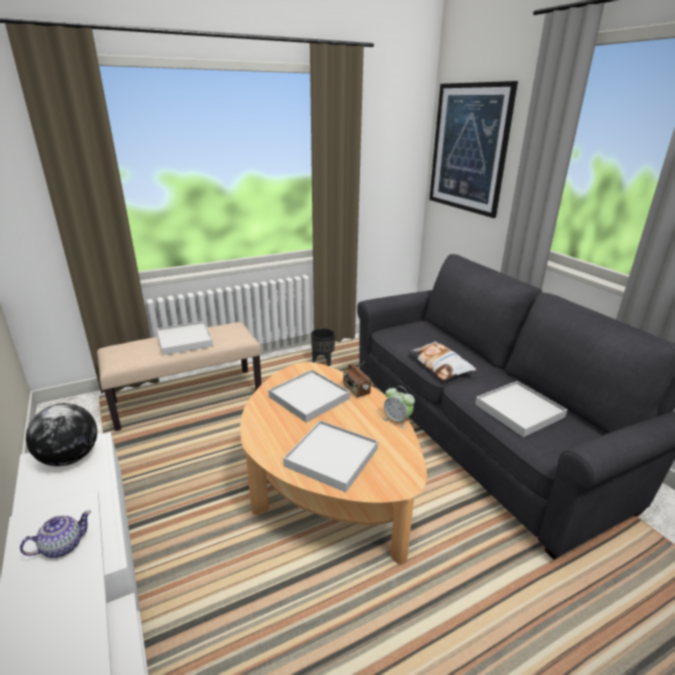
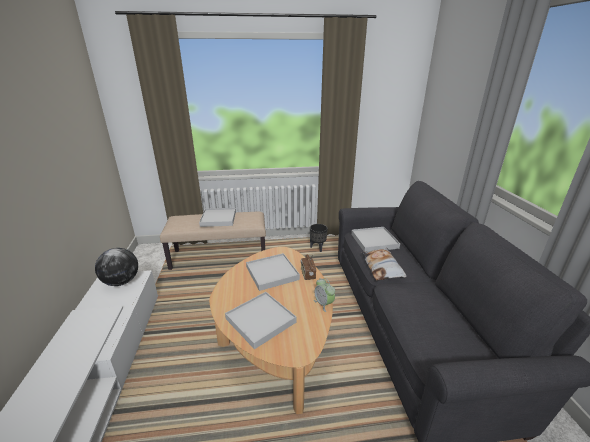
camera: 20 degrees right, 0 degrees up
(62, 546) = (85, 336): teapot -> none
(468, 148) = (449, 97): picture -> none
(519, 411) = (426, 318): white tray -> white tray (374, 241)

